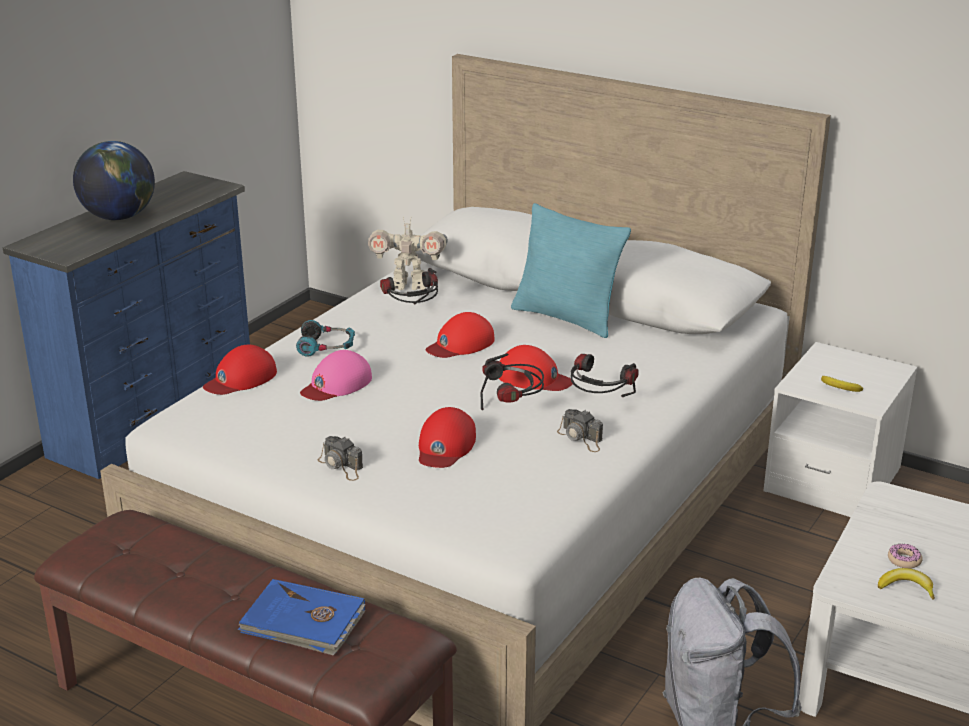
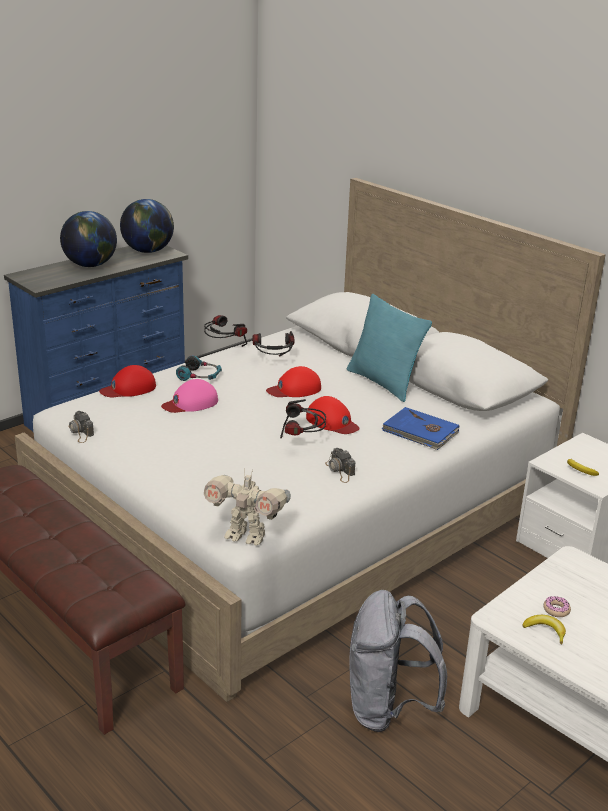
camera: 15 degrees right, 0 degrees up
(186, 187) = (148, 251): none -> globe
(303, 622) = (84, 563): blue book -> blue book (420, 432)
(341, 466) = (159, 460): camera -> camera (80, 432)
(408, 285) = (283, 342): toy robot -> toy robot (246, 536)
(445, 446) = (239, 459): red cap -> none
(598, 405) = (367, 449): headphones -> headphones (223, 348)

